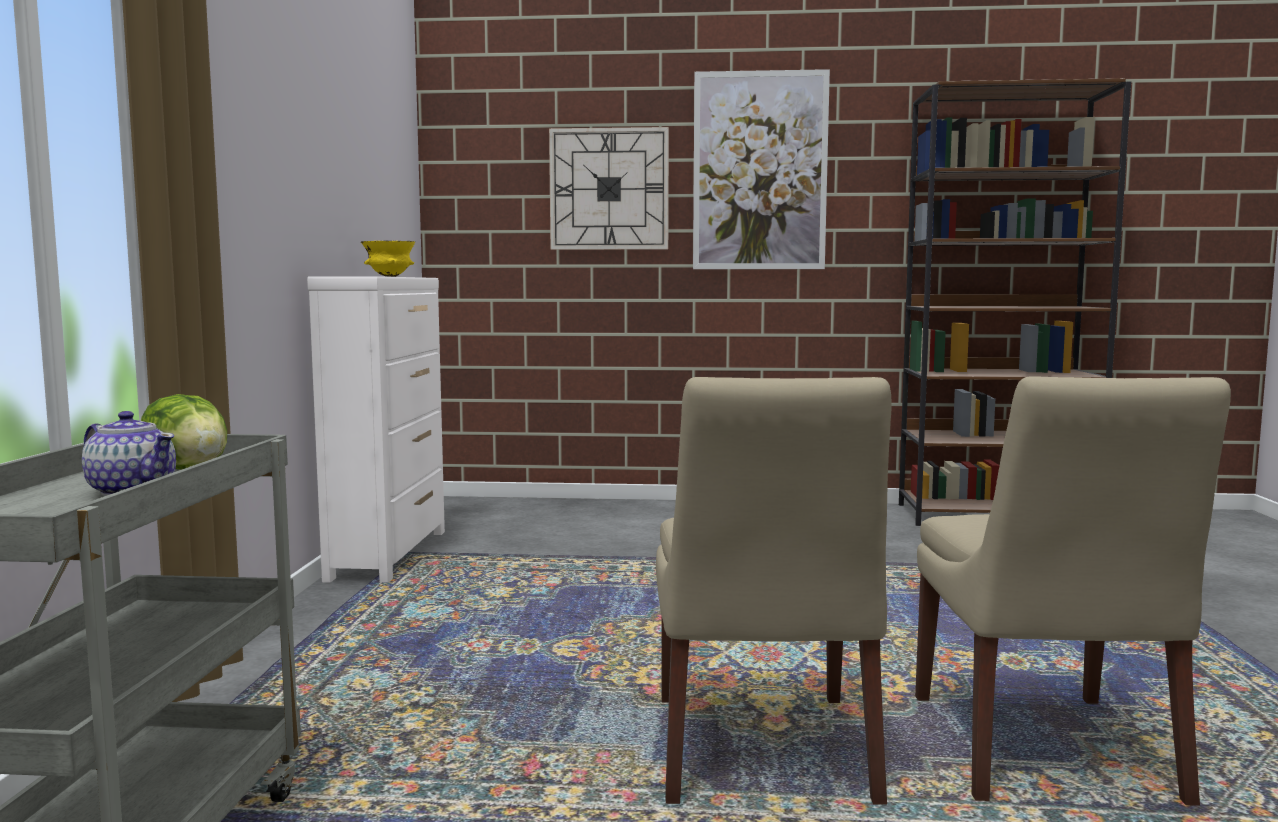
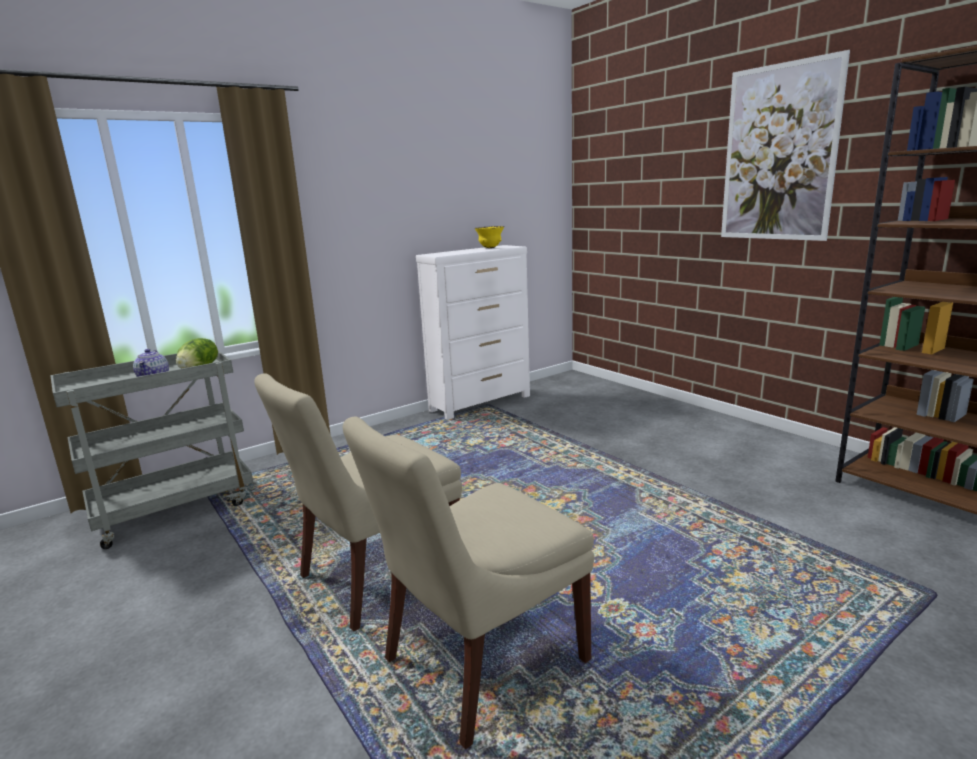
camera: 50 degrees right, 10 degrees up
(609, 189) = (671, 175): wall clock -> none

